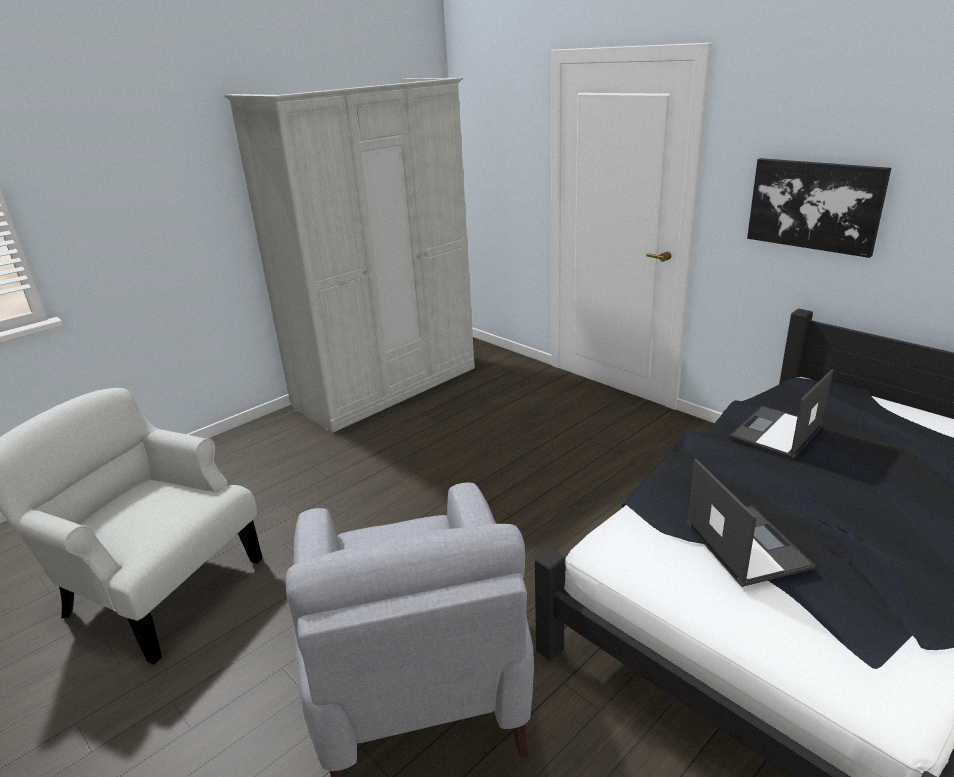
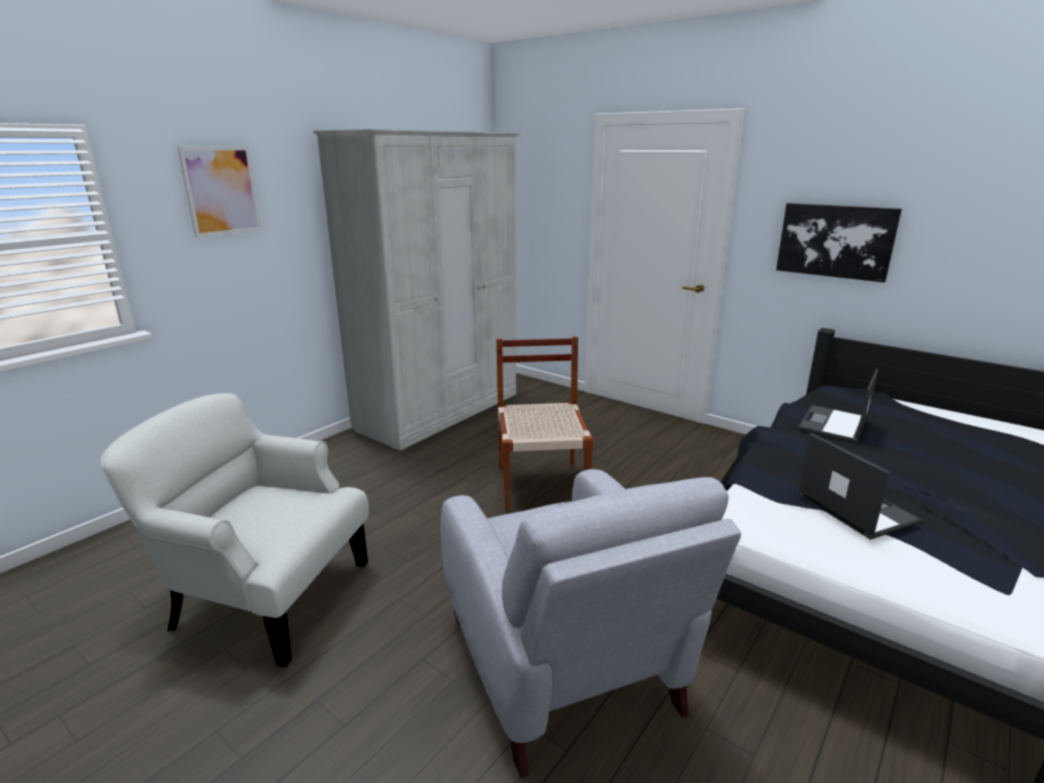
camera: 10 degrees left, 5 degrees down
(126, 169) = (221, 191): none -> picture
(465, 478) = (541, 484): none -> chair

